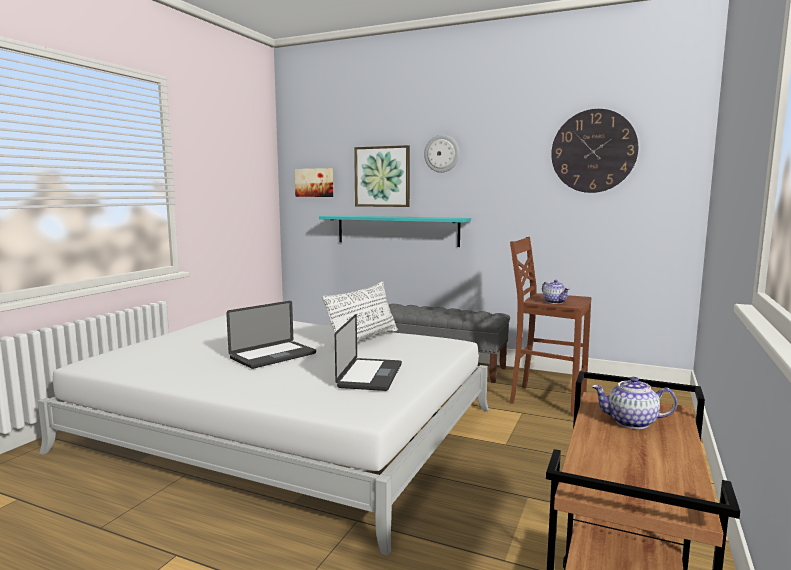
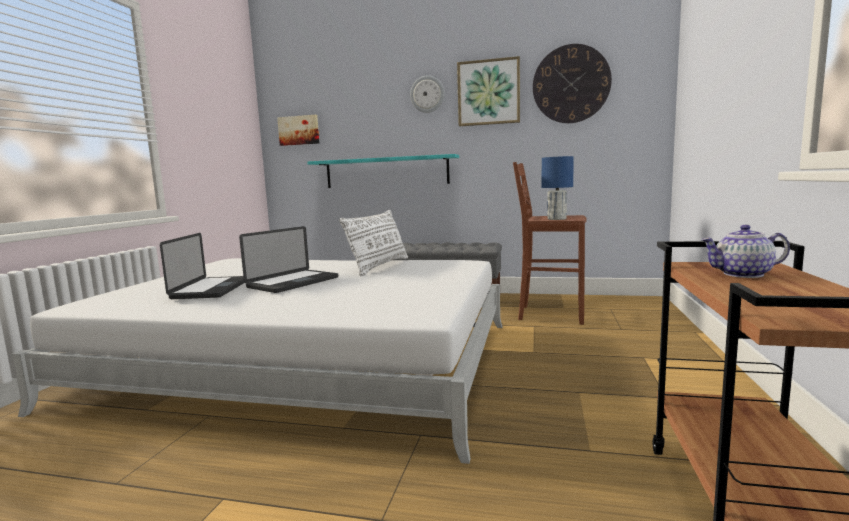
camera: 10 degrees left, 0 degrees up
(370, 375) = (407, 288): laptop -> laptop (212, 289)
(382, 176) = (369, 120): picture -> picture (488, 92)
(555, 302) = (556, 219): teapot -> blue table lamp

